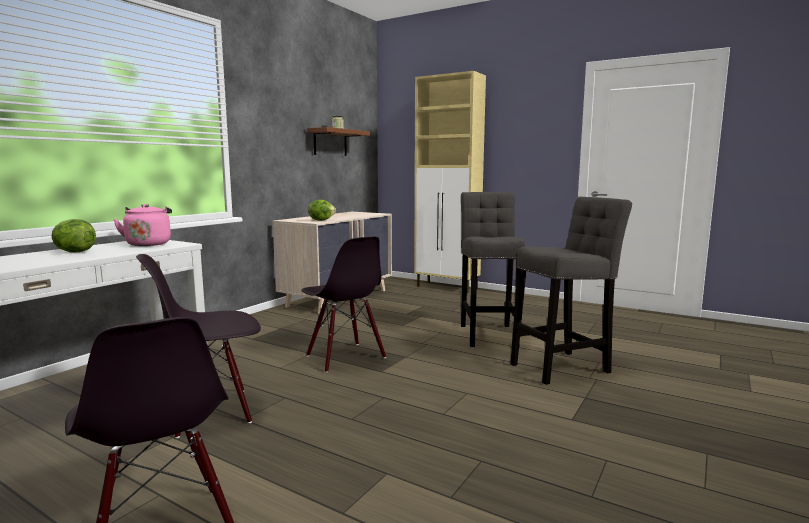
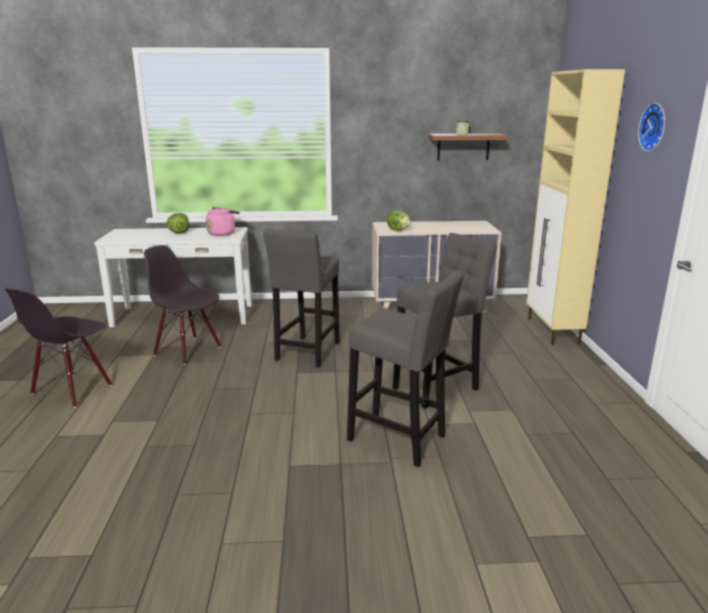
camera: 55 degrees right, 10 degrees up
(345, 357) = (307, 353): black chair -> grey stool
(532, 111) = (655, 127): none -> wall clock

